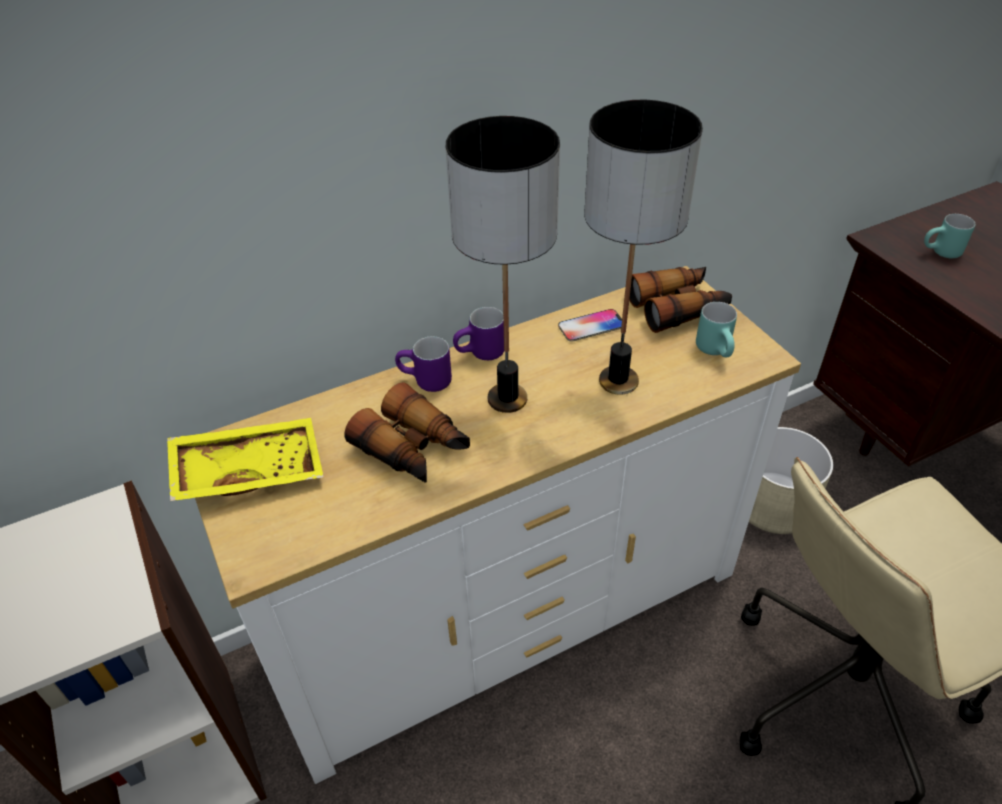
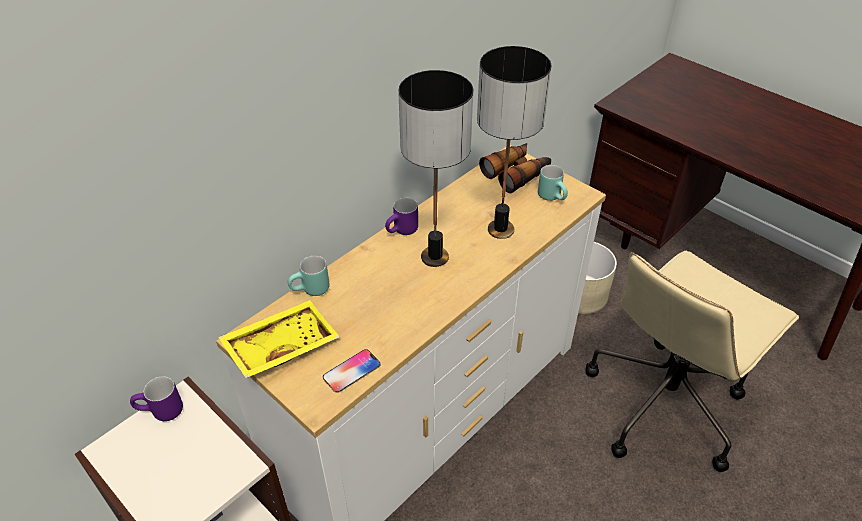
camera: 20 degrees left, 0 degrees up
(413, 449) = (388, 304): binoculars -> none
(425, 382) = (374, 259): purple mug -> purple mug (161, 413)
(591, 326) = (467, 197): phone -> phone (351, 371)
(941, 254) = (654, 107): turquoise mug -> turquoise mug (311, 291)

